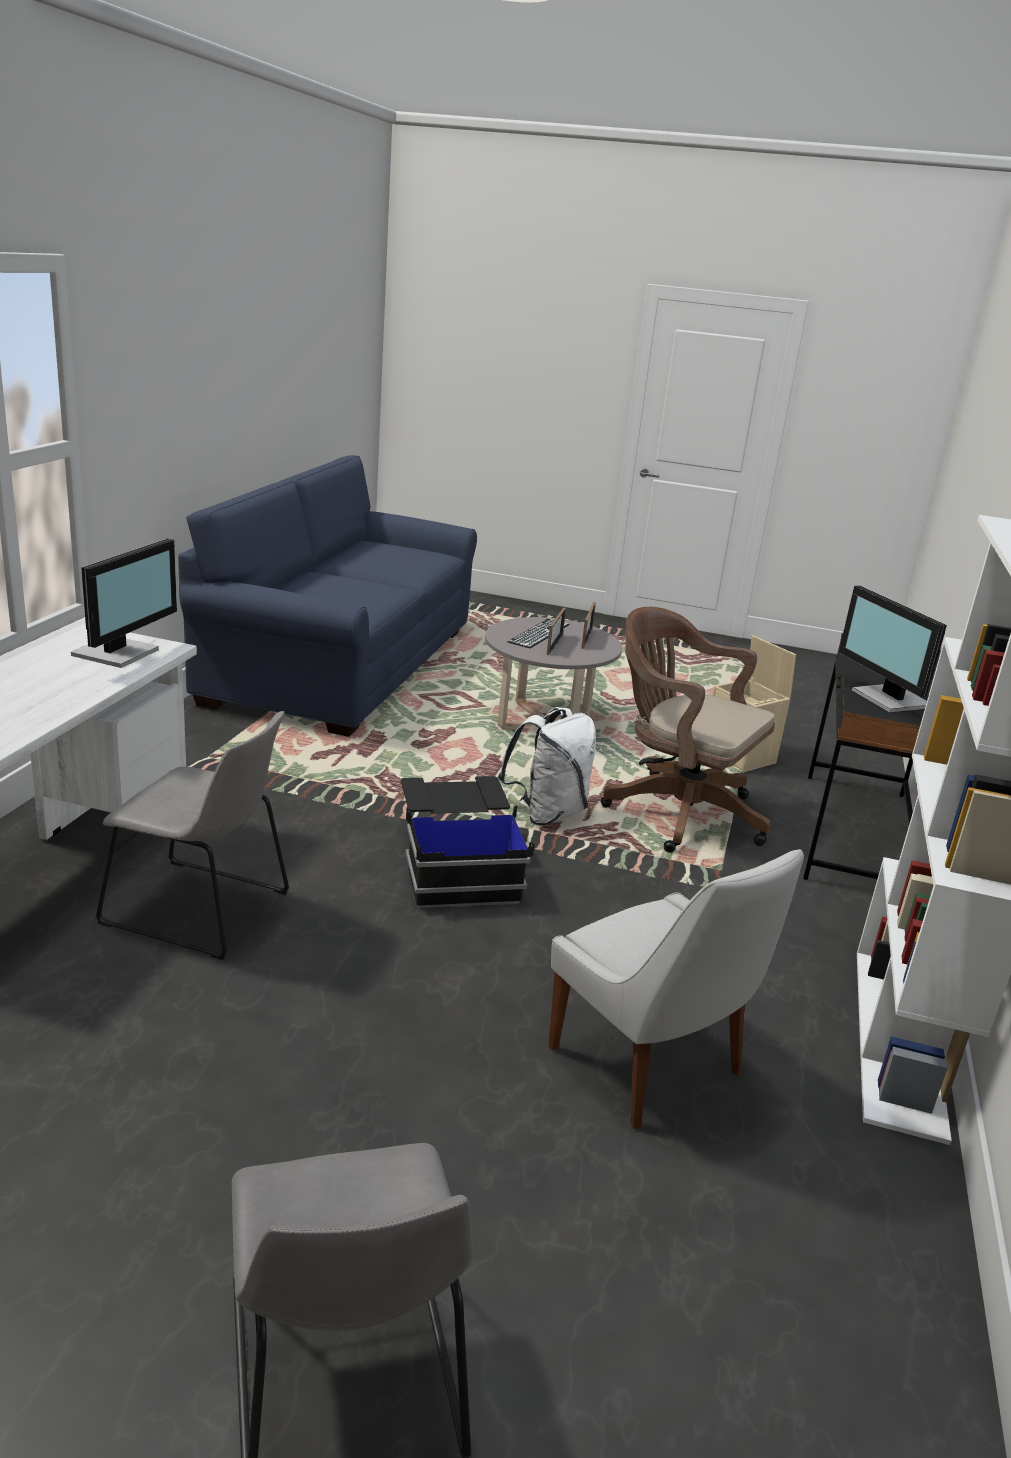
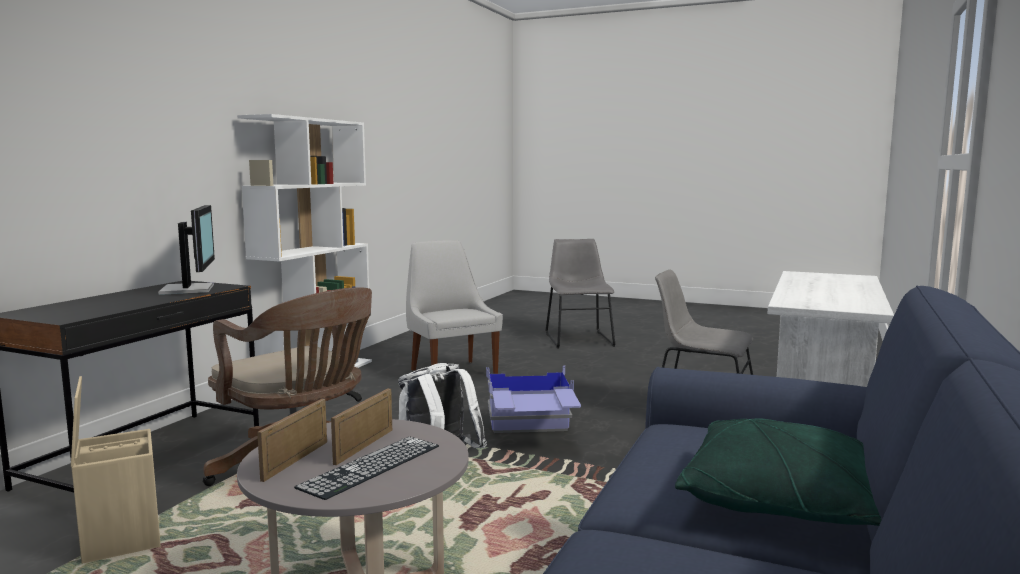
camera: 170 degrees left, 15 degrees down
(119, 653) = (816, 300): monitor -> none
(328, 582) = (782, 500): none -> green pillow
(457, 866) = (531, 434): black storage box -> blue storage box

